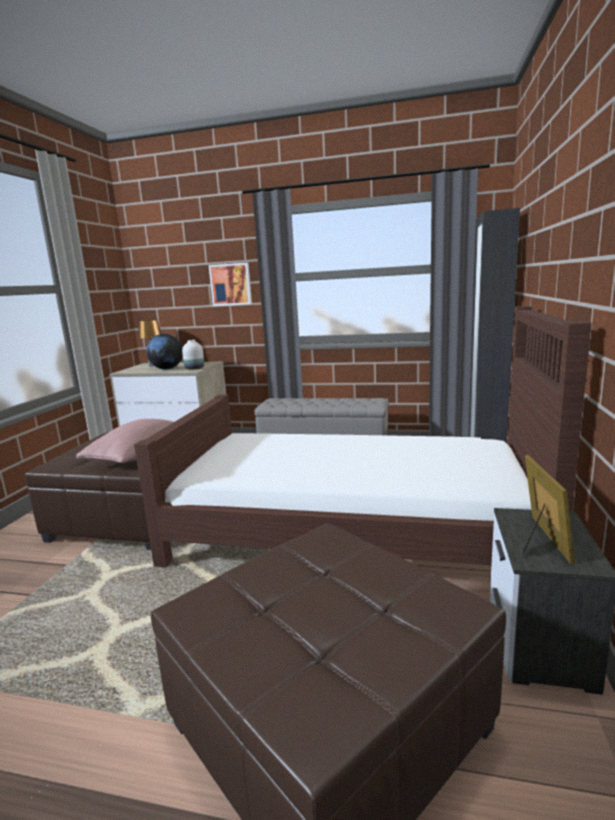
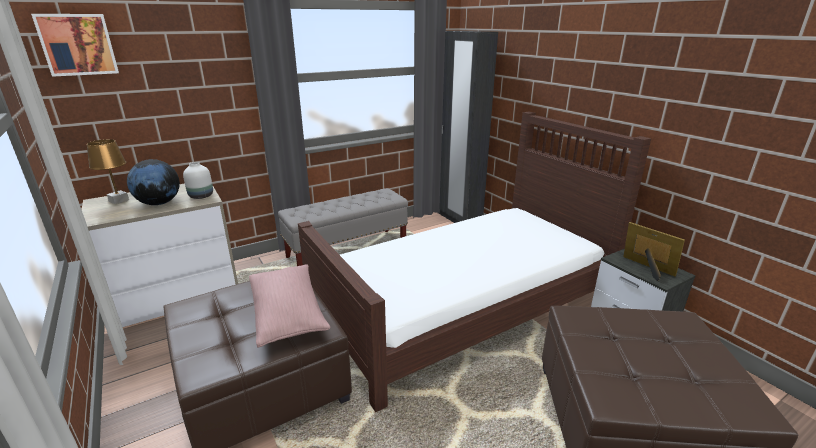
camera: 45 degrees left, 10 degrees up
(231, 284) = (210, 87): picture -> picture (78, 44)

